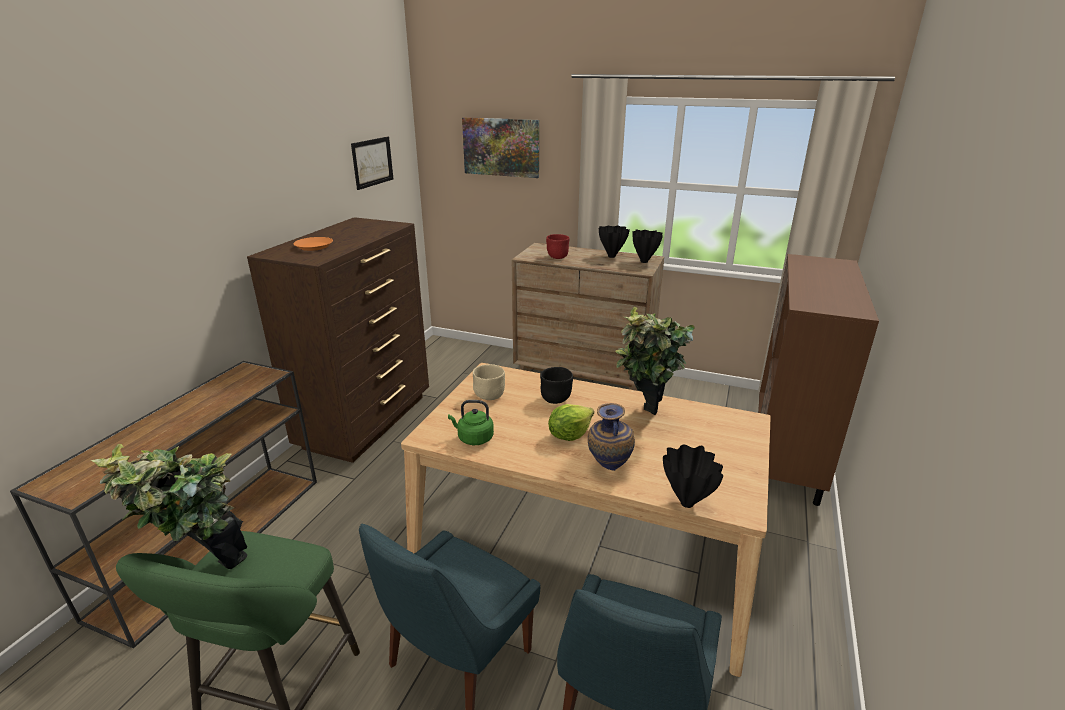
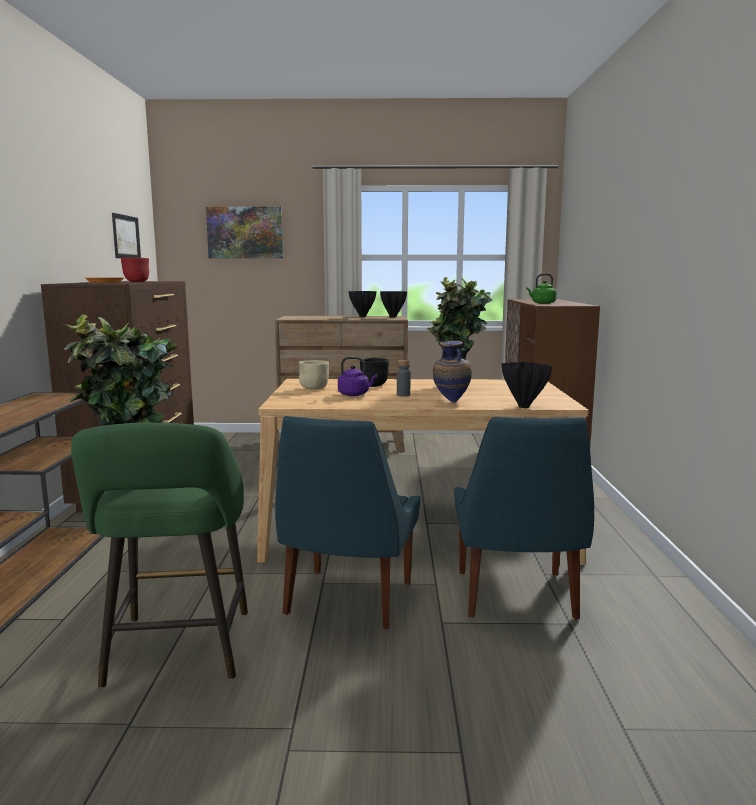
camera: 20 degrees left, 15 degrees down
(473, 438) = (323, 402): green kettle -> green kettle (542, 303)
(519, 422) = (355, 394): none -> purple kettle
(557, 257) = (315, 318): red bowl -> red bowl (136, 281)
(569, 435) = (403, 395): lettuce -> grey bottle

